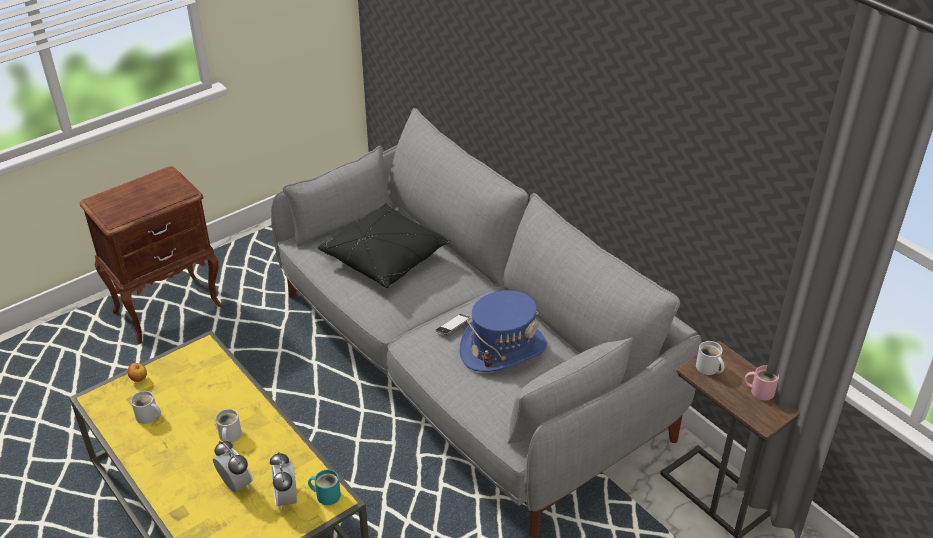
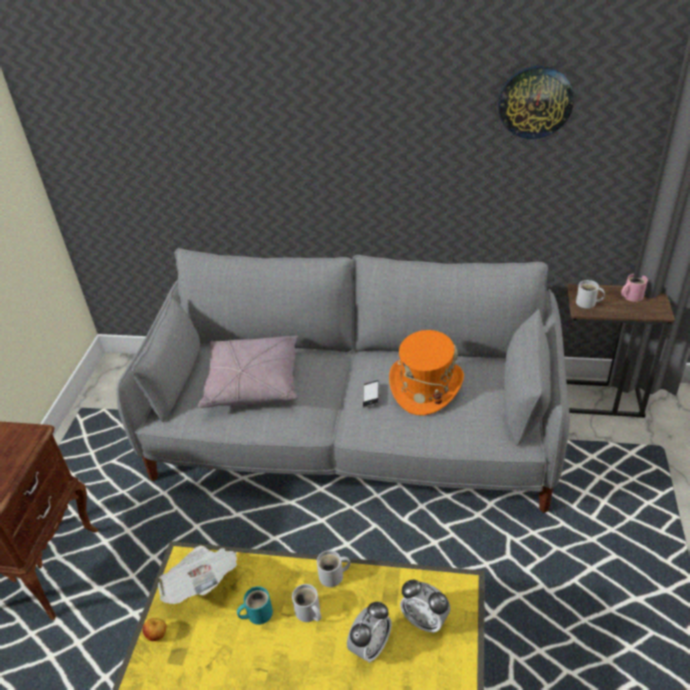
camera: 40 degrees left, 0 degrees up
(148, 417) = (212, 660): white mug -> white mug (333, 576)
(195, 369) = (201, 584): none -> newspaper
(235, 484) = (370, 647): alarm clock -> alarm clock turned 120 degrees clockwise
(326, 494) = (449, 589): turquoise mug -> turquoise mug (257, 613)
(385, 258) = (253, 383): black pillow -> purple pillow
(503, 348) = (425, 386): blue hat -> orange hat
(712, 123) = (535, 102): none -> wall clock

